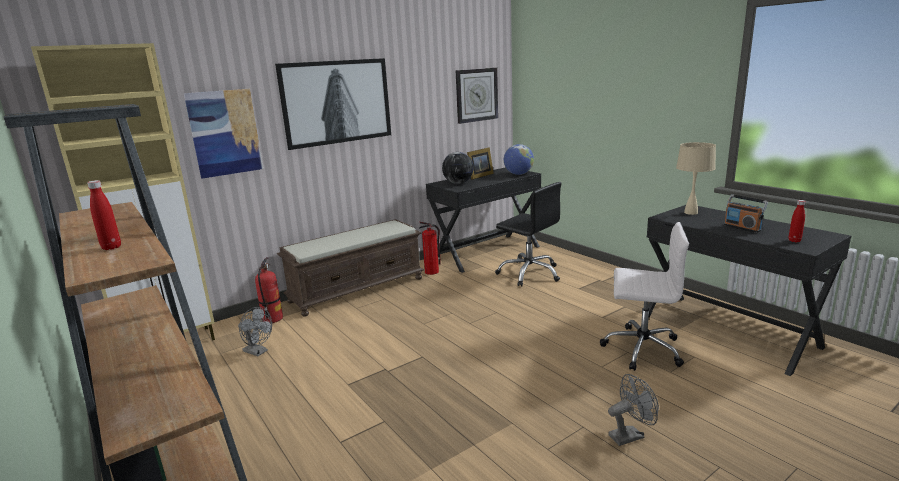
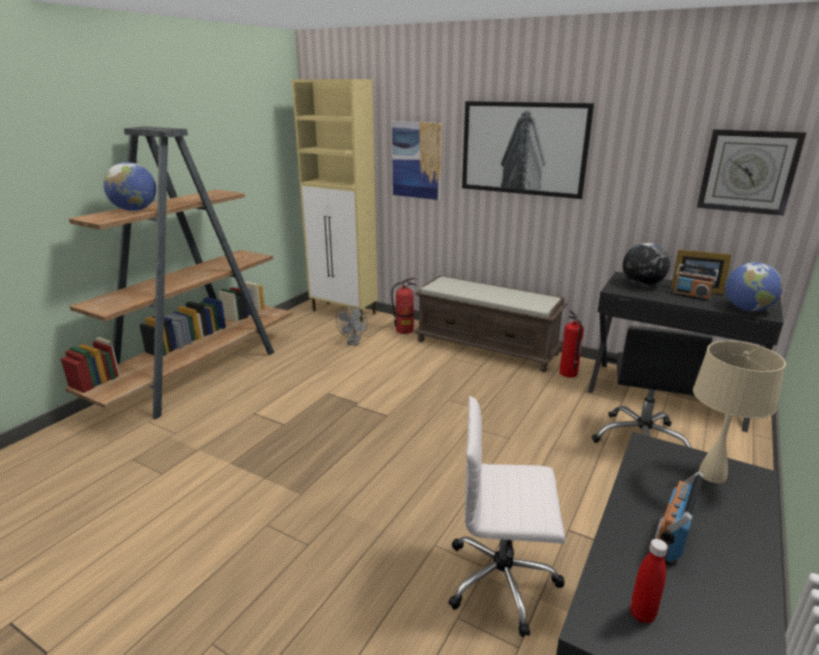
camera: 65 degrees right, 5 degrees up
(111, 247) = (135, 210): red bottle -> globe
(488, 178) = (691, 296): none -> radio
(630, 435) = (303, 585): grey fan -> none
(641, 348) = (503, 580): white office chair -> white office chair turned 105 degrees clockwise

